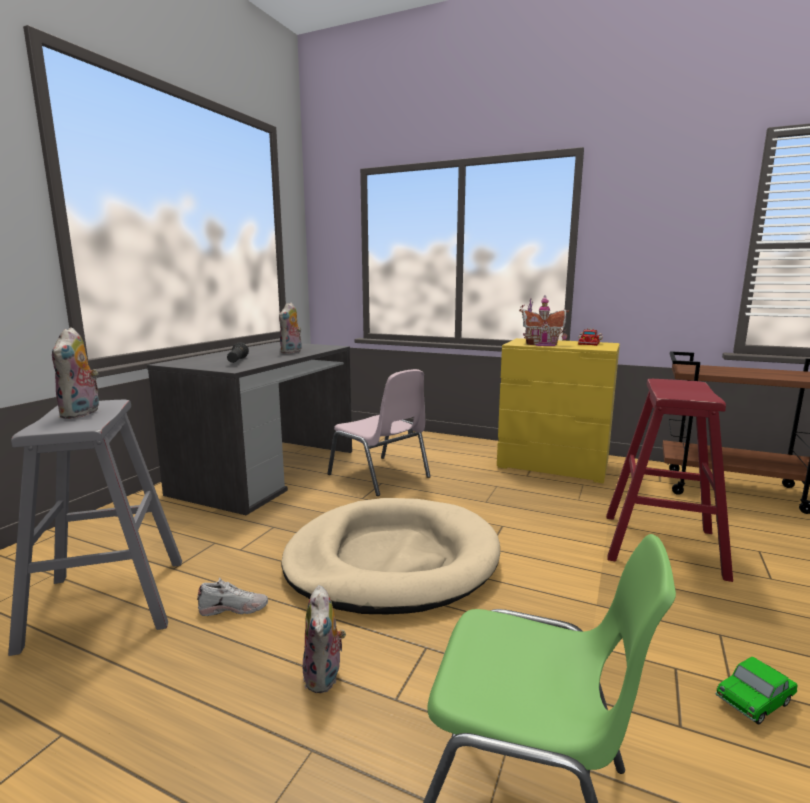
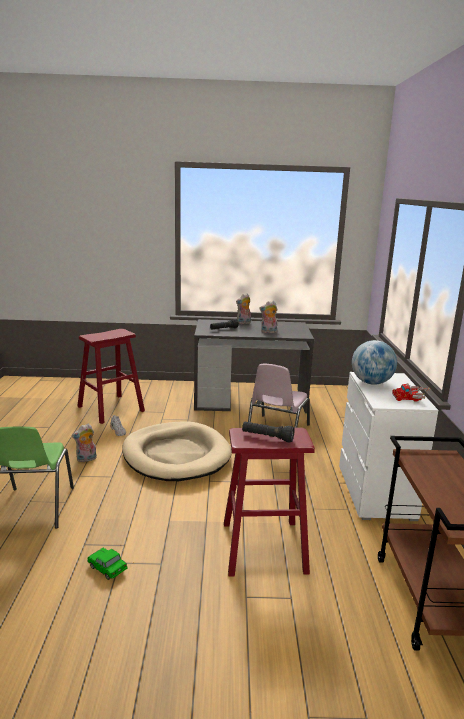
camera: 65 degrees right, 5 degrees up
(82, 414) = (110, 334): plush toy -> plush toy (243, 323)
(107, 602) = (111, 408): grey stool -> red stool
(542, 344) = (371, 383): toy house -> globe
(553, 466) = (375, 493): yellow dresser -> white dresser
(686, 389) = (267, 437): none -> black flashlight

